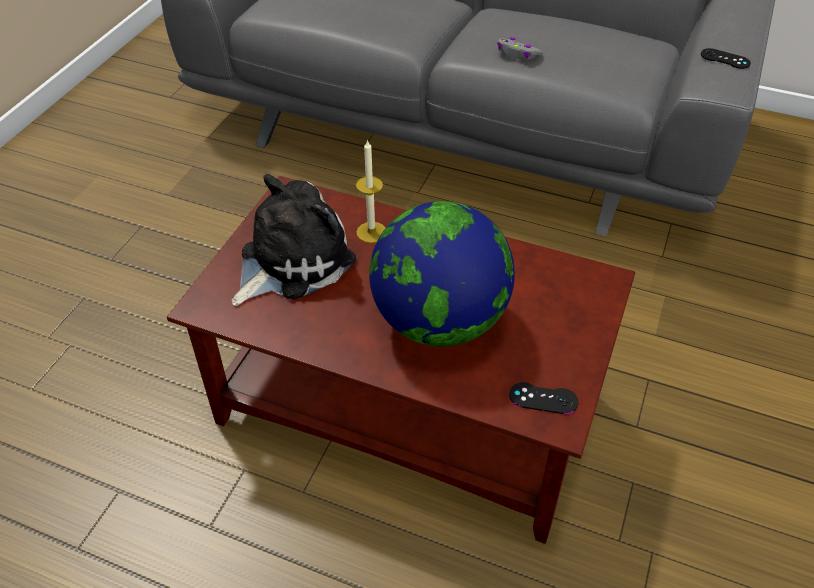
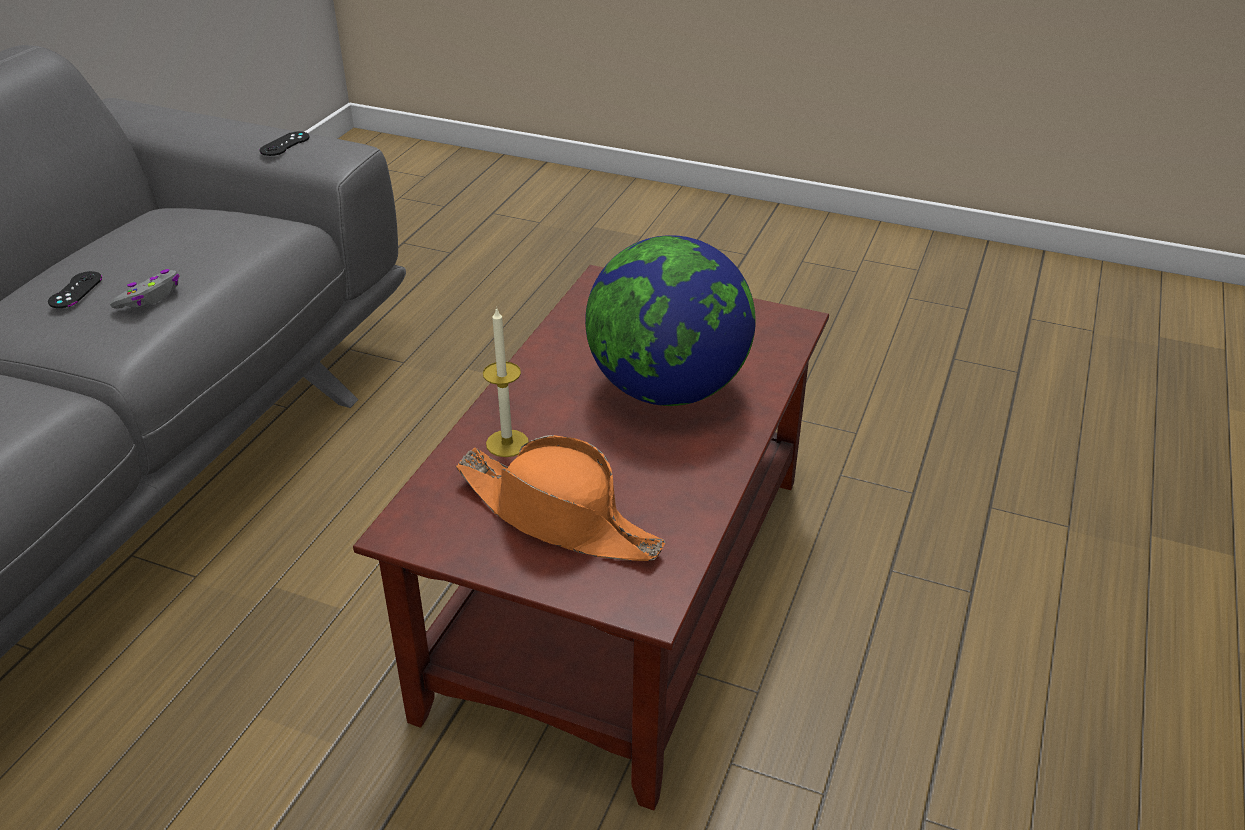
camera: 90 degrees left, 10 degrees down
(291, 261) = (559, 517): plush toy -> orange hat
(543, 398) = (768, 328): black game controller -> black game controller (75, 290)

